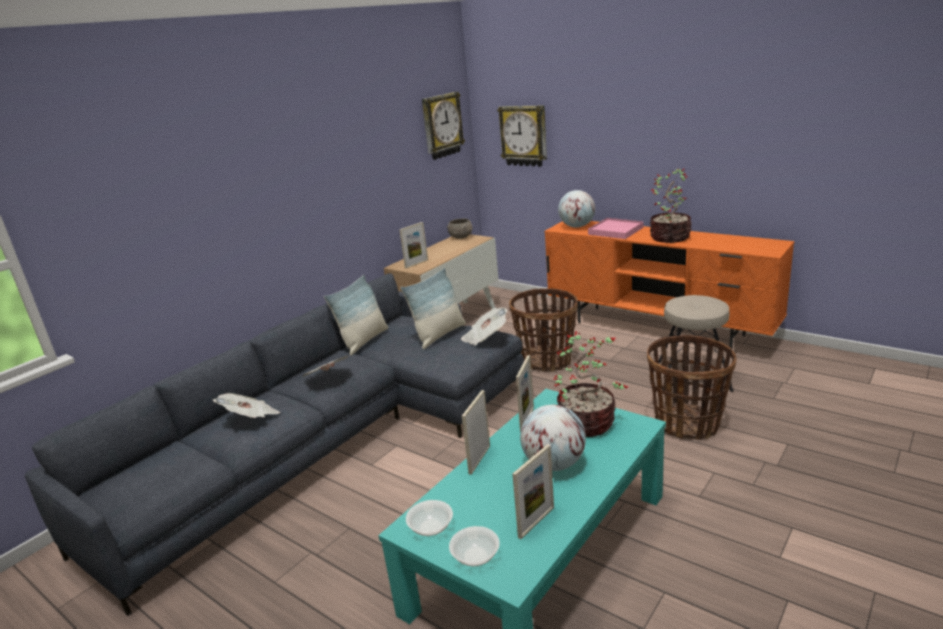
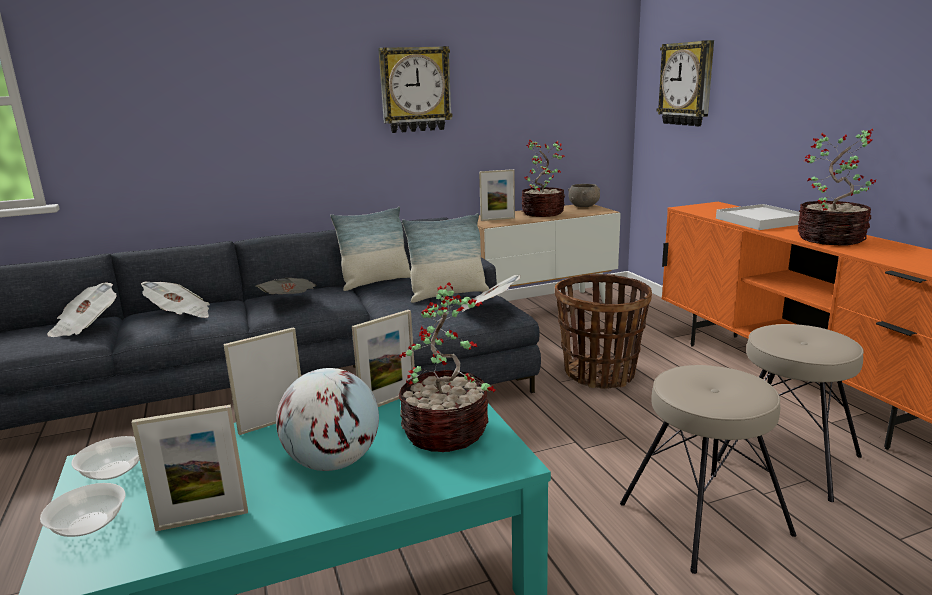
camera: 30 degrees right, 5 degrees down
(177, 457) = (85, 327): none -> newspaper
(441, 125) = (584, 63): wall clock -> wall clock (415, 90)
(441, 250) = (542, 213): none -> potted plant
(577, 226) = (715, 209): globe -> none
(616, 231) = (761, 221): pink tray -> white tray
(687, 424) = (702, 517): basket -> beige stool

